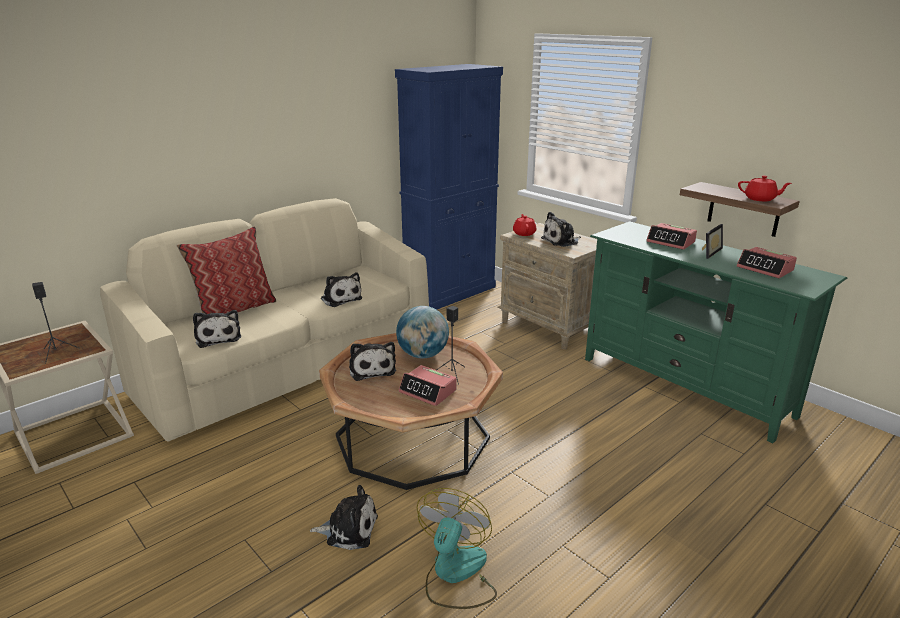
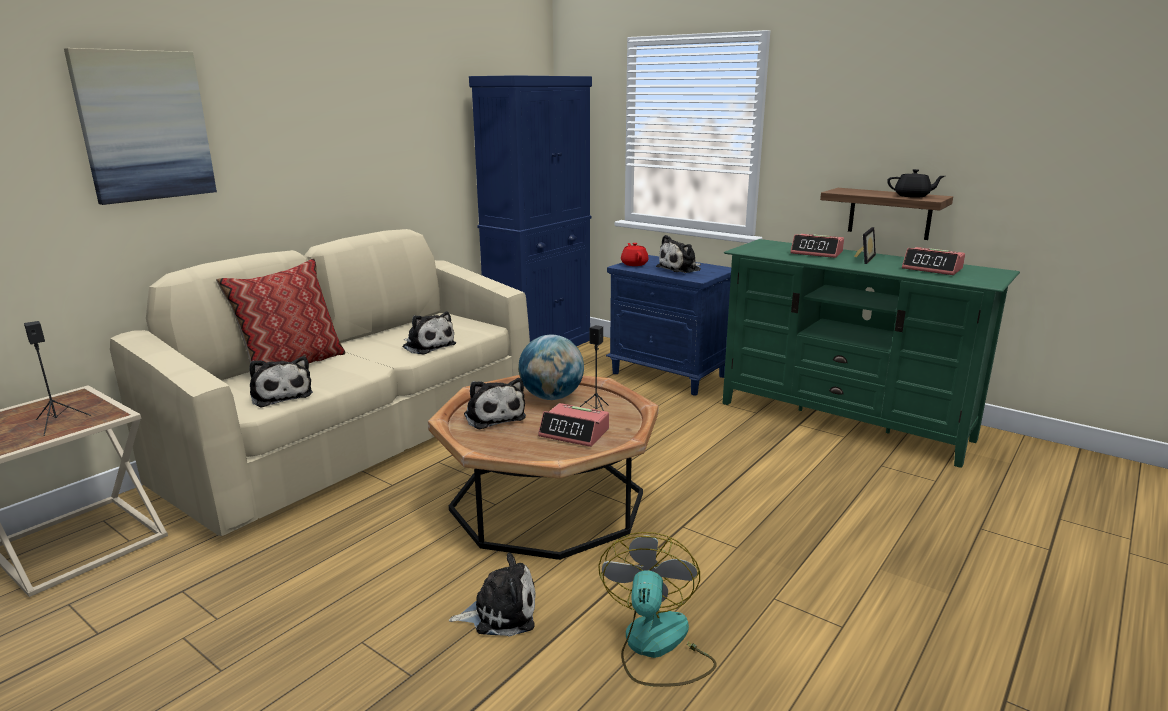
camera: 10 degrees left, 5 degrees down
(125, 128) = (144, 126): none -> picture
(550, 327) = (670, 375): beige nightstand -> blue nightstand
(760, 199) = (913, 196): red teapot -> black teapot

